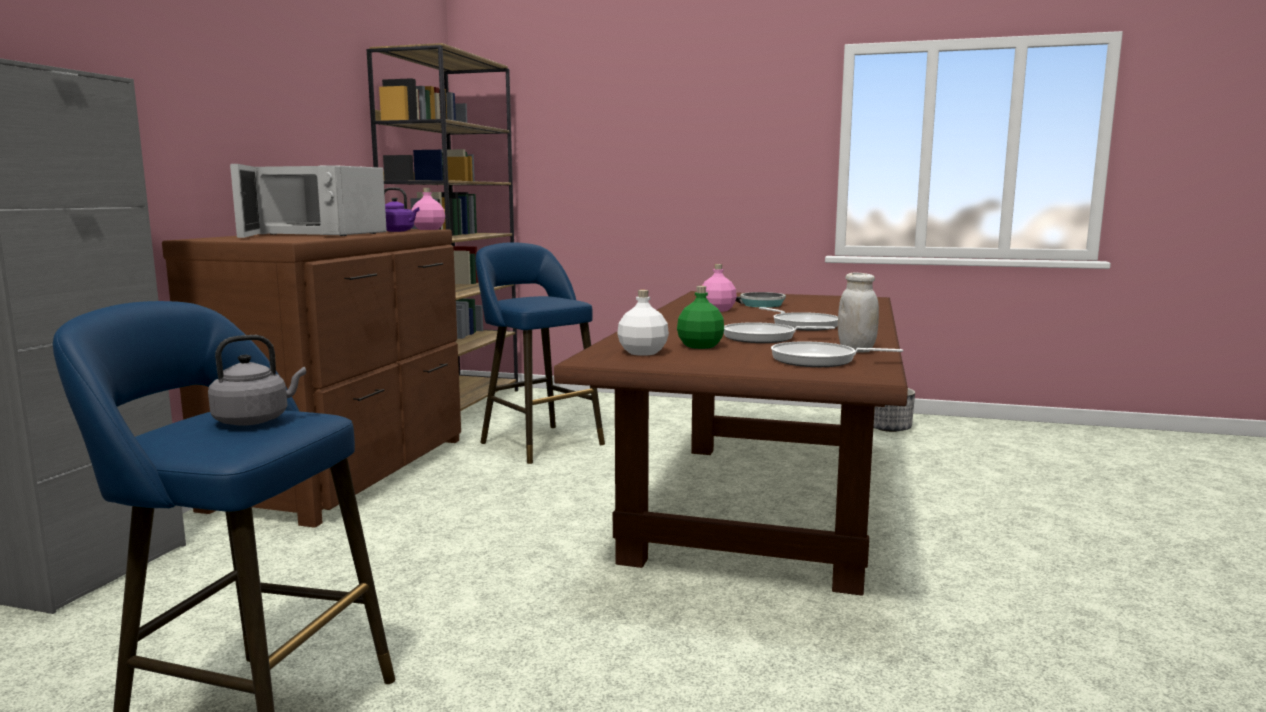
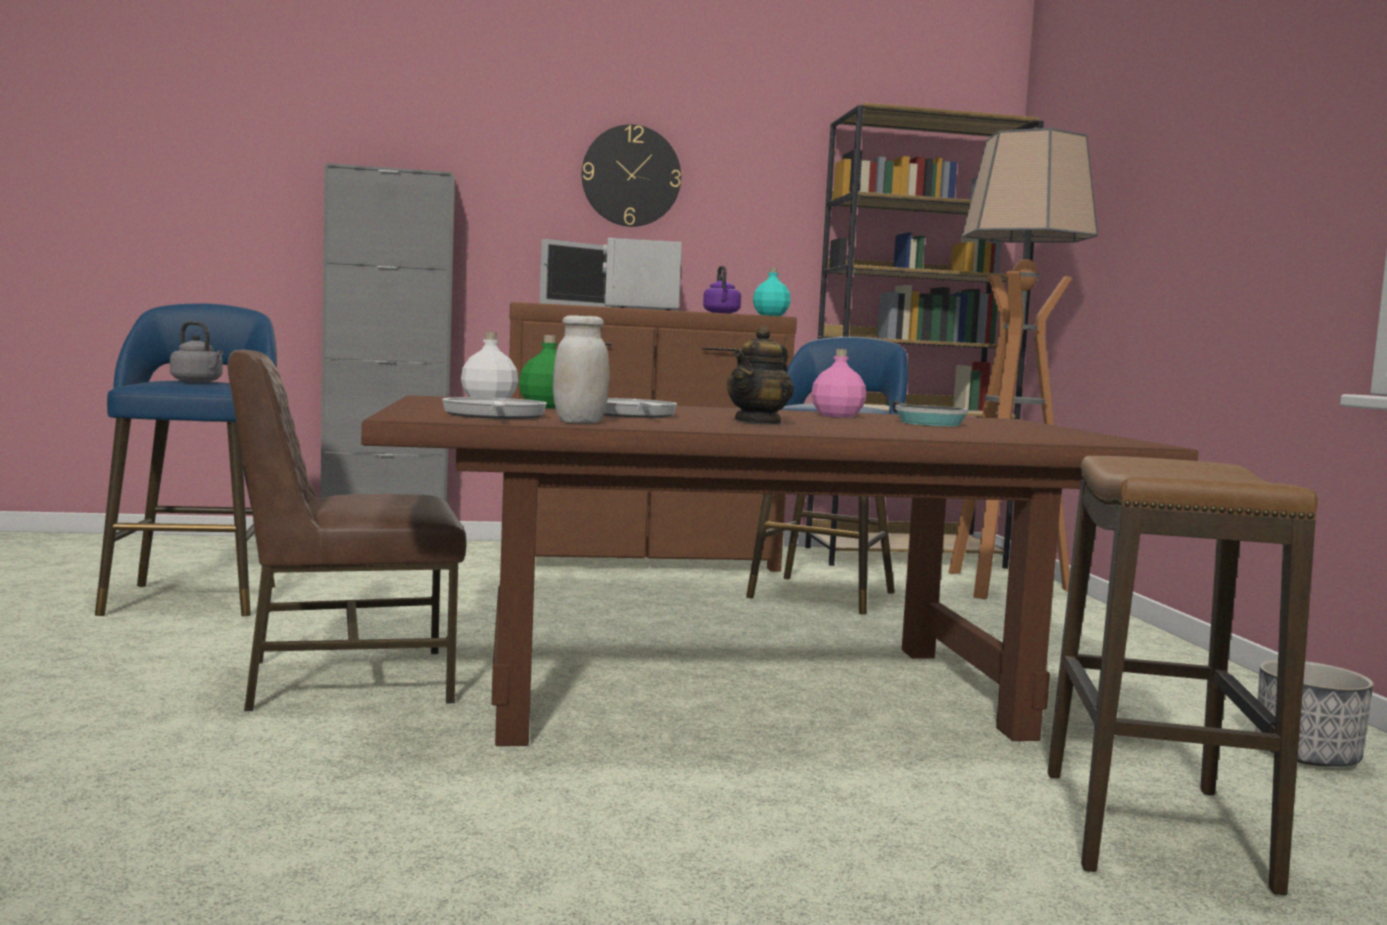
camera: 65 degrees right, 5 degrees down
(241, 88) = (631, 176): none -> wall clock
(429, 229) = (770, 315): pink bottle -> turquoise bottle
(562, 402) = (999, 586): none -> floor lamp
(678, 639) = (345, 680): none -> brown chair
(802, 325) = (759, 422): frying pan -> teapot
(980, 473) = (1152, 829): none -> stool

